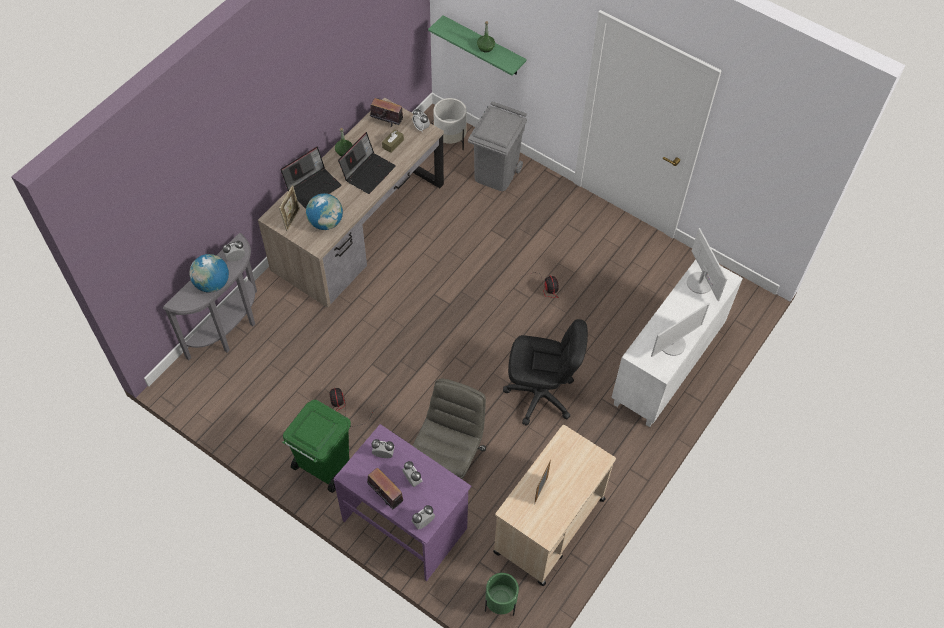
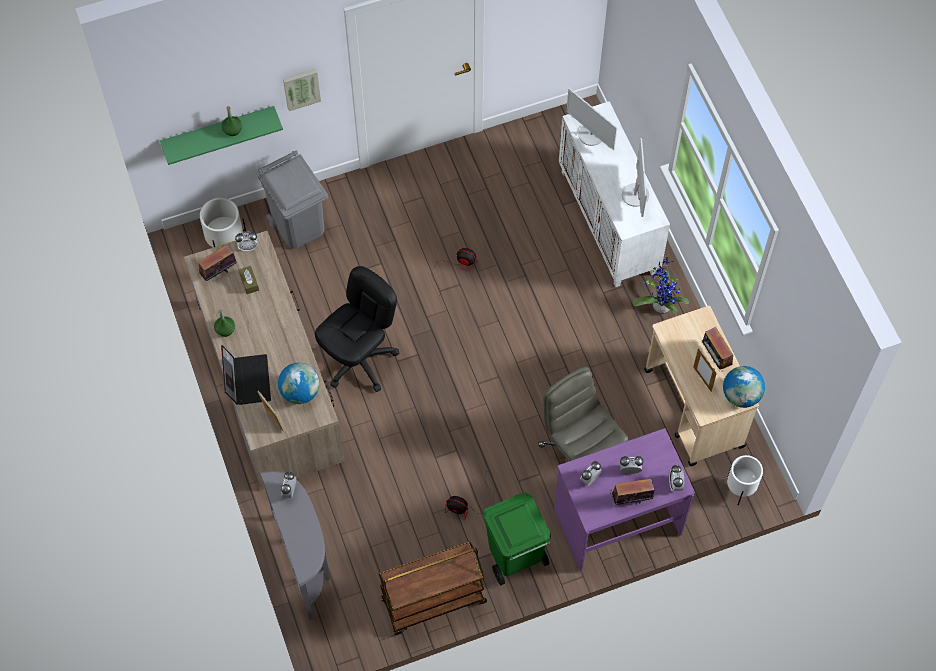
camera: 55 degrees left, 5 degrees up
(212, 283) = (305, 527): globe -> globe (741, 395)
(250, 430) = (433, 602): none -> brown cart
(368, 172) = (267, 322): laptop -> none
(500, 605) = (739, 490): green planter -> white planter
(540, 395) = (566, 338): black office chair -> black office chair (360, 360)
(549, 61) = (301, 88): none -> picture
(569, 490) = (715, 358): none -> radio
(624, 446) = (660, 304): none -> potted plant
(700, 282) = (591, 135): monitor -> monitor turned 150 degrees counterclockwise

